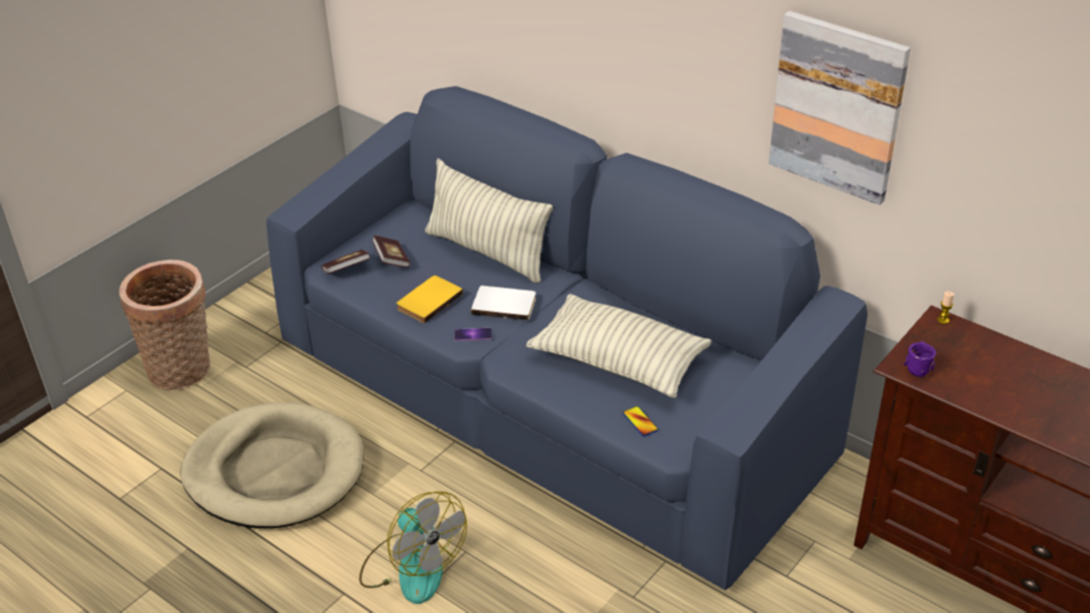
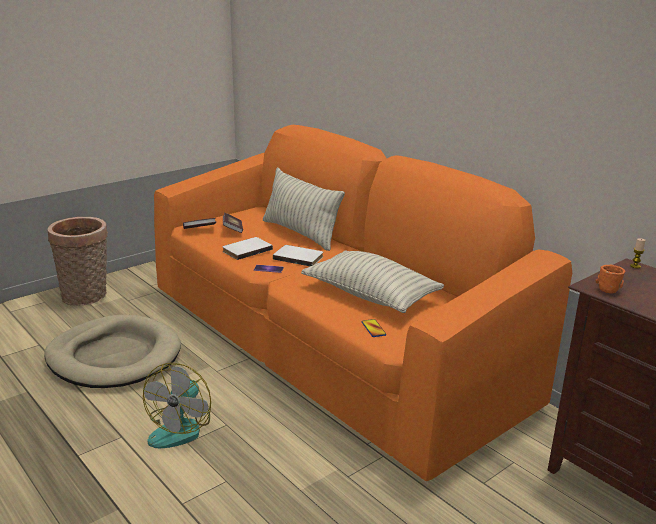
camera: 10 degrees right, 15 degrees down
(412, 567) = (181, 428): fan -> fan turned 45 degrees clockwise
(428, 300) = (246, 250): yellow book -> white book
(548, 399) = (327, 344): blue sofa -> orange sofa
(837, 107) = (555, 91): picture -> none
(917, 365) = (608, 287): purple mug -> orange mug

